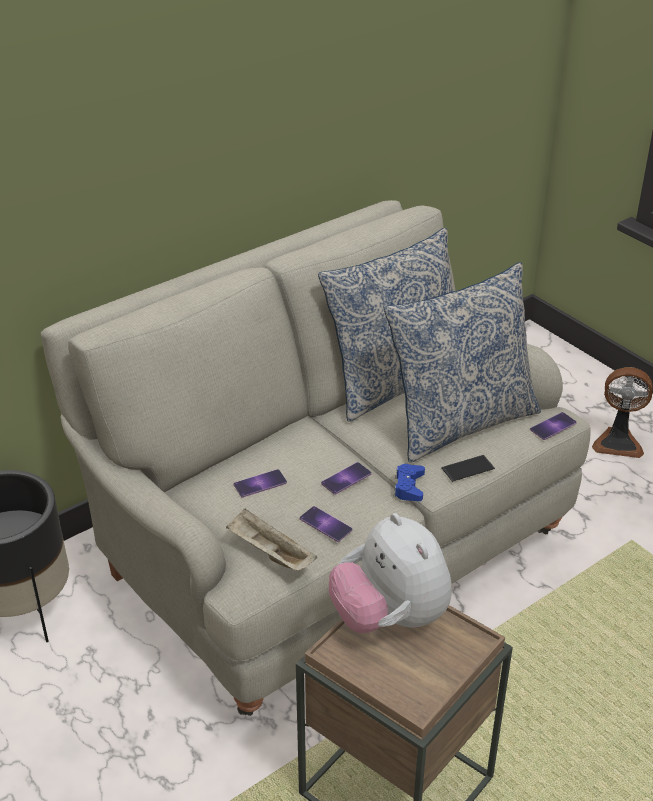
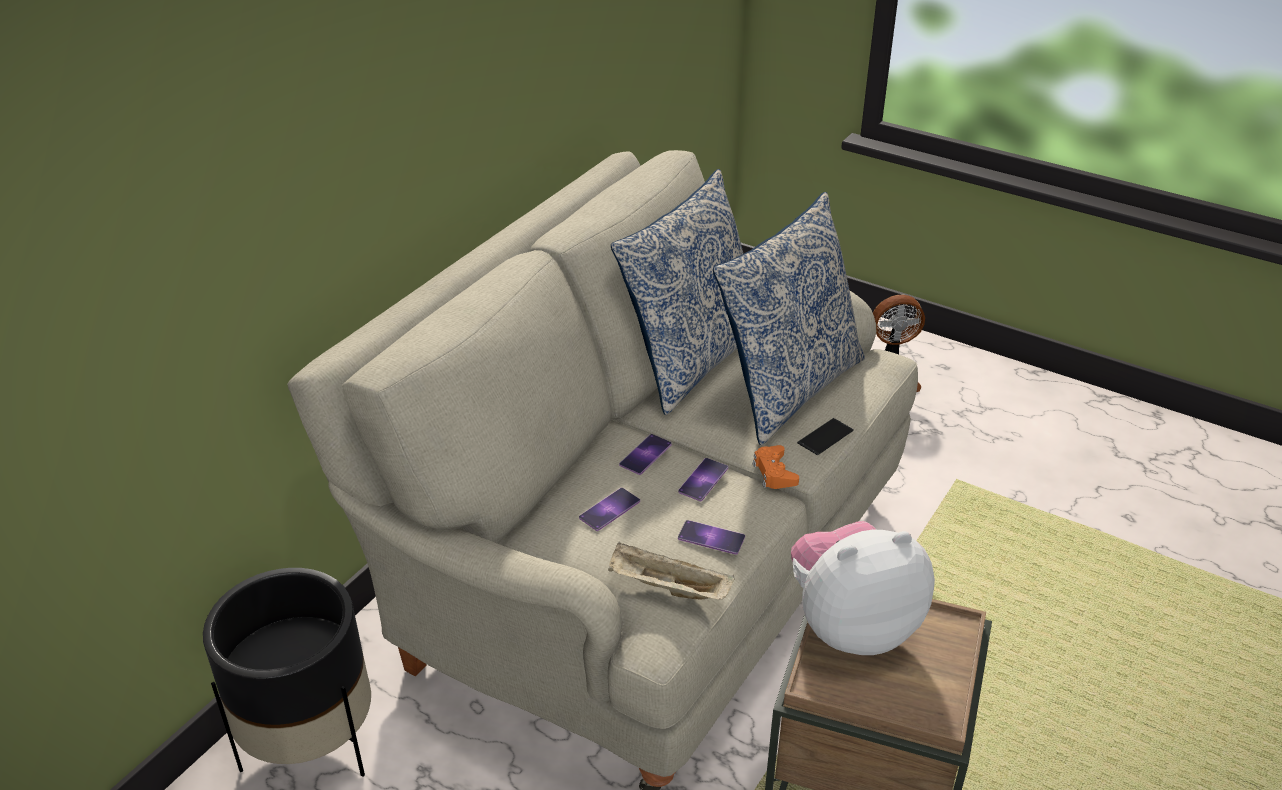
camera: 20 degrees left, 0 degrees up
(389, 618) = (851, 625): plush toy -> plush toy turned 120 degrees clockwise
(409, 487) = (774, 472): blue game controller -> orange game controller
(553, 426) = (885, 370): phone -> phone (645, 454)

